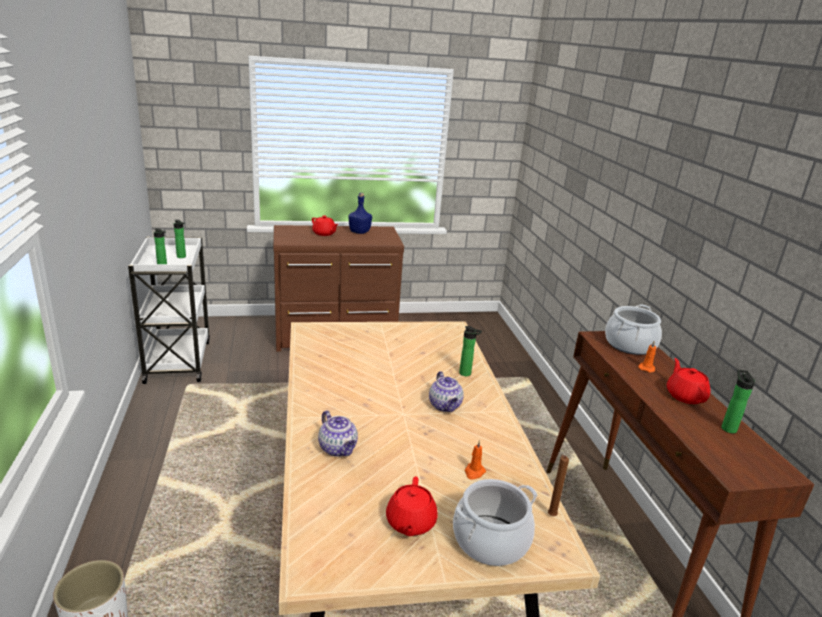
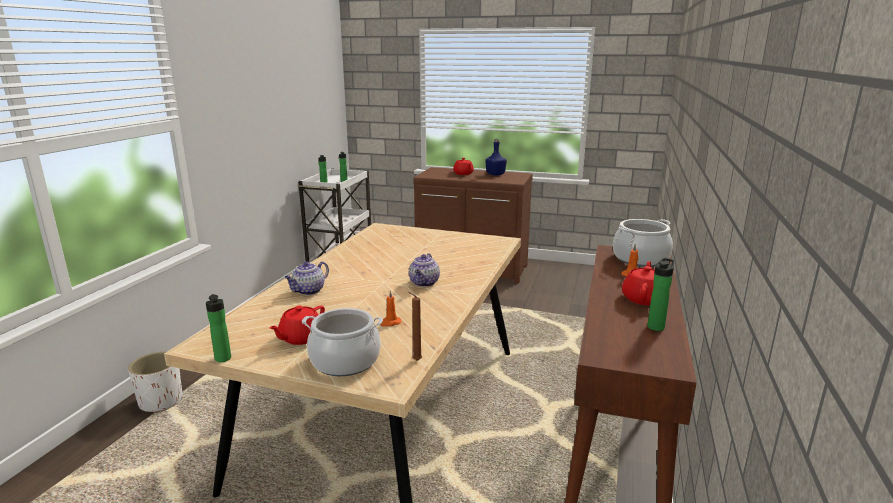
camera: 30 degrees right, 5 degrees down
(338, 449) = (308, 291): teapot -> teapot turned 45 degrees clockwise
(467, 374) = (472, 268): bottle -> bottle (223, 359)

